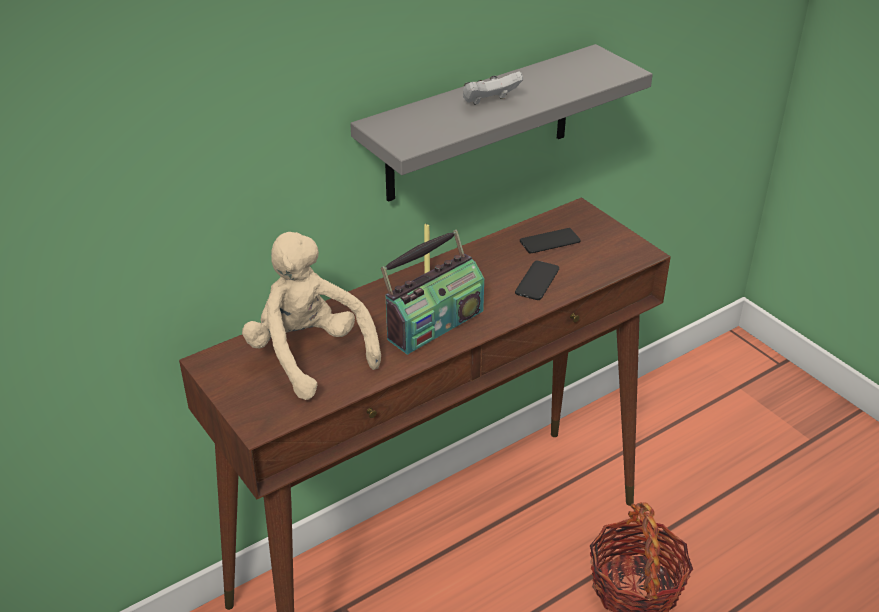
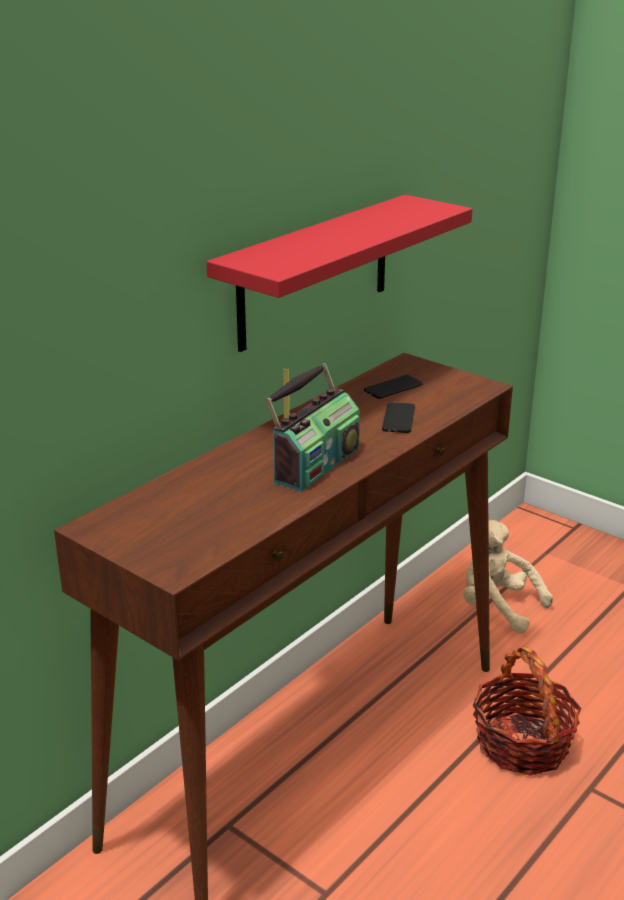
camera: 15 degrees left, 10 degrees down
(309, 355) = (198, 506): beige plush toy -> beige plush toy (497, 606)
(479, 124) = (315, 272): grey shelf -> red shelf
(489, 102) = (335, 236): white game controller -> none

